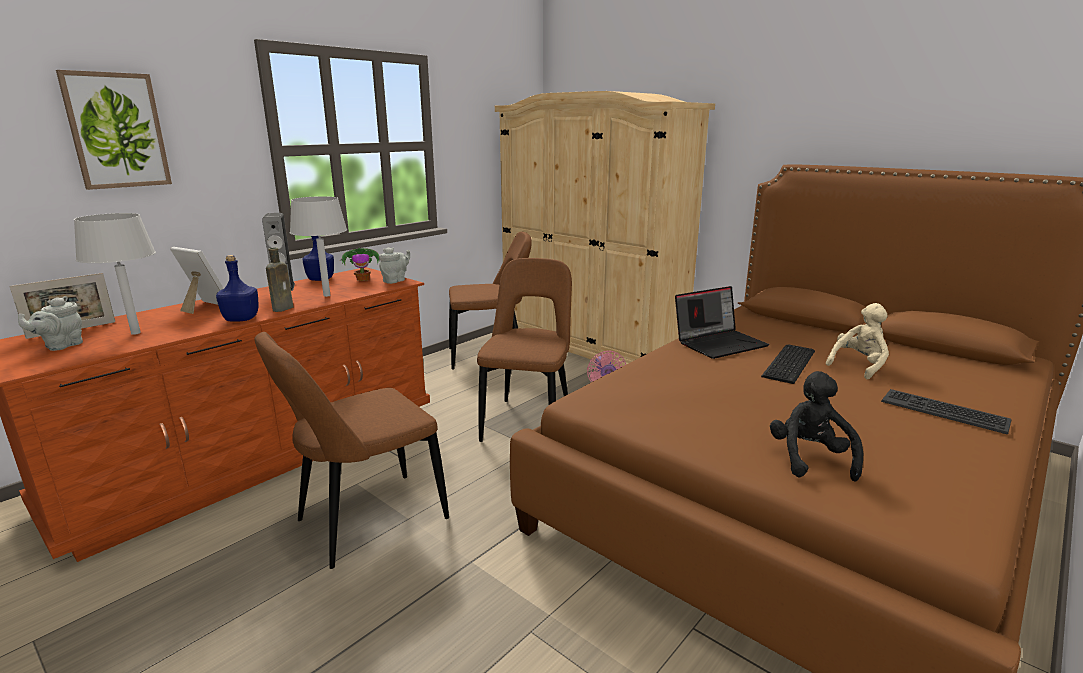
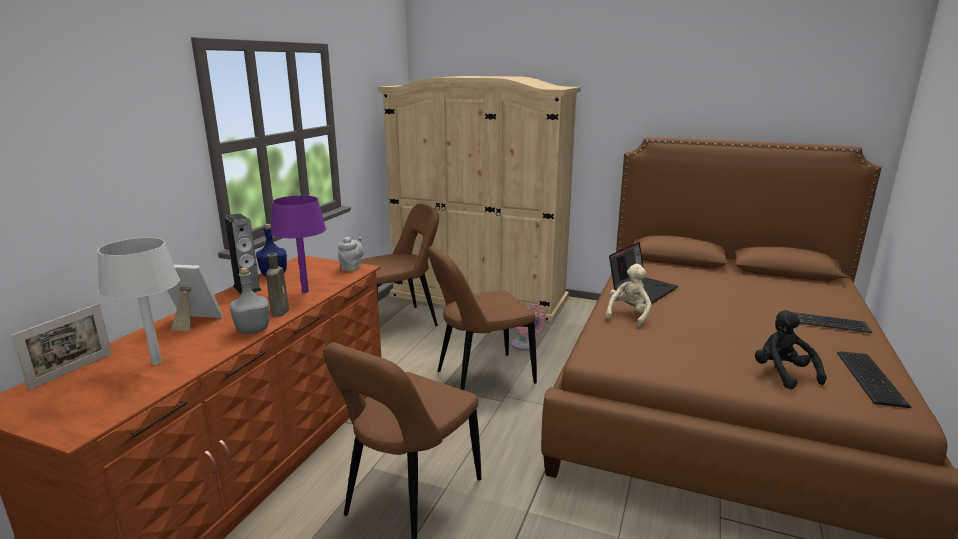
camera: 20 degrees left, 0 degrees up
(61, 346) = (89, 391): grey teapot -> none
(117, 131) = (75, 145): picture -> none
(240, 319) = (252, 330): blue bottle -> grey bottle
(327, 295) = (305, 291): grey table lamp -> purple table lamp
(363, 279) = (317, 269): potted plant -> none
(529, 421) = (480, 378): brown chair -> brown chair turned 105 degrees counterclockwise
(791, 363) = (705, 300): keyboard -> keyboard (872, 378)
(858, 366) = (746, 295): beige plush toy -> beige plush toy (628, 315)

